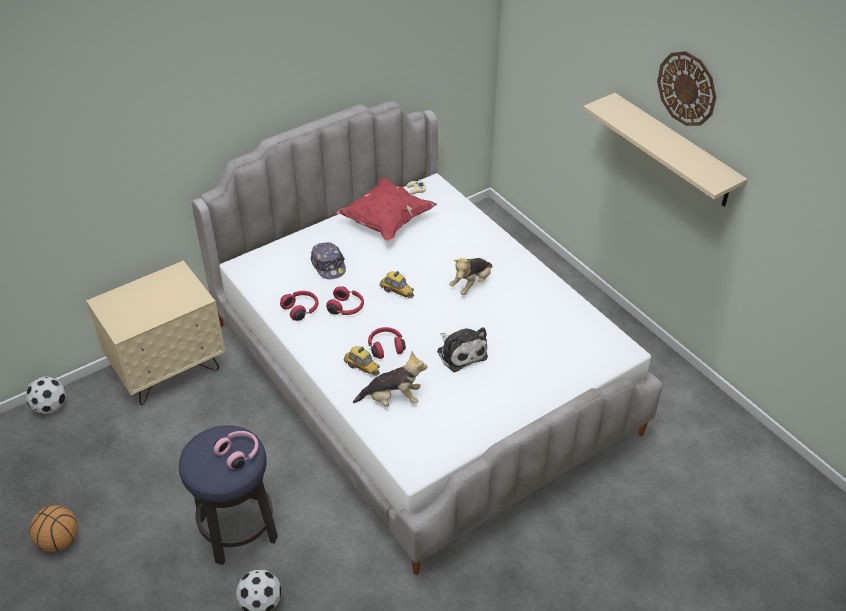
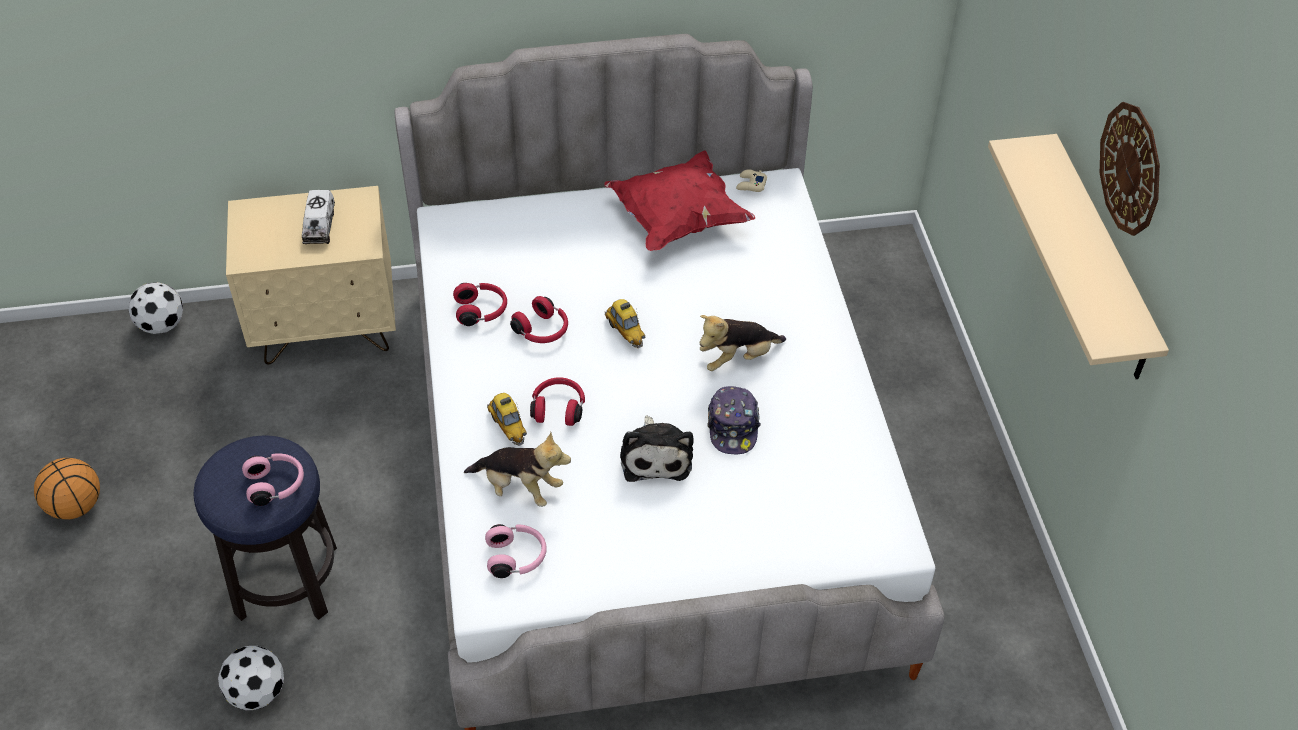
camera: 25 degrees right, 5 degrees up
(160, 295) = (319, 226): none -> toy truck
(328, 265) = (557, 259): cap -> cap (733, 426)
(417, 438) = (517, 557): none -> pink headphones

